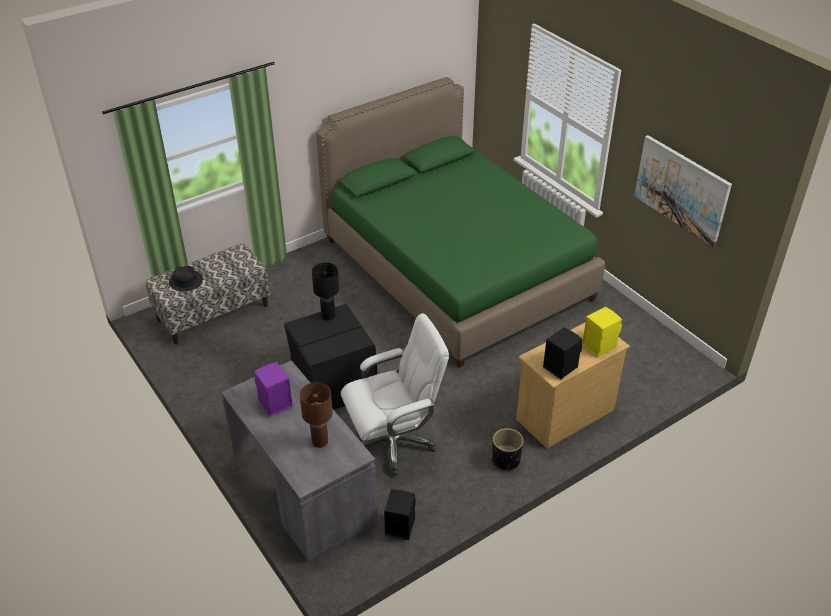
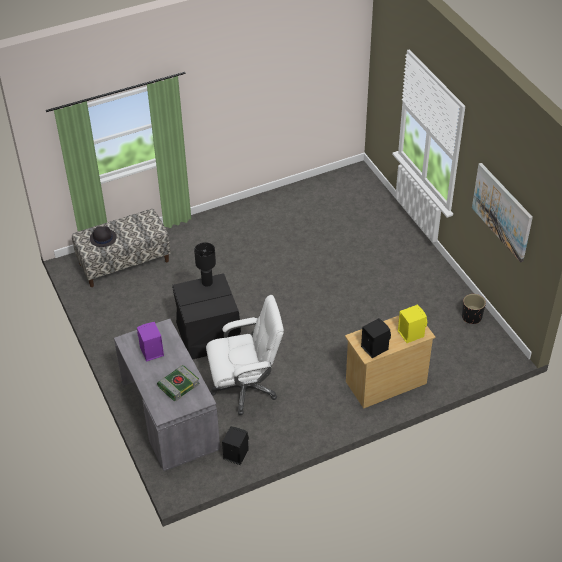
camera: 10 degrees right, 5 degrees up
(320, 441) = (178, 385): brown table lamp -> book
(456, 269) = (330, 245): green bed -> none
(506, 460) = (329, 414): black planter -> black planter (471, 317)

